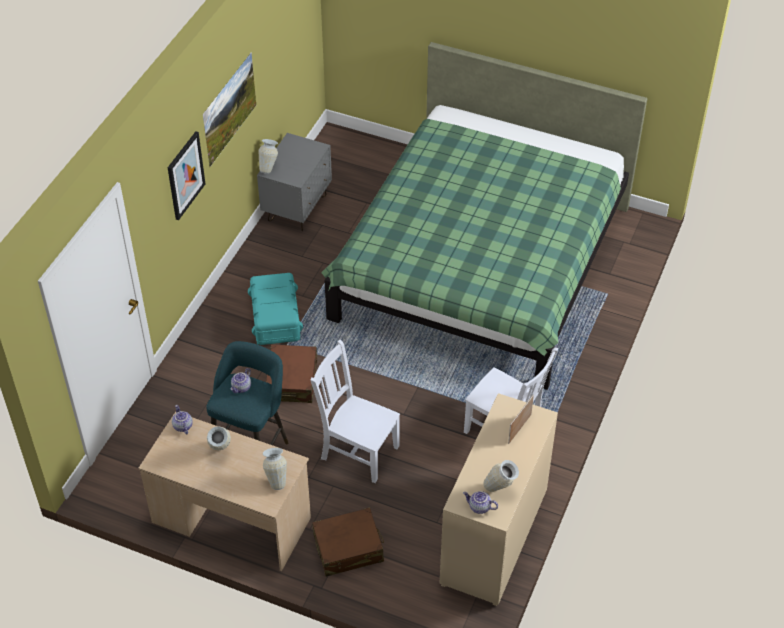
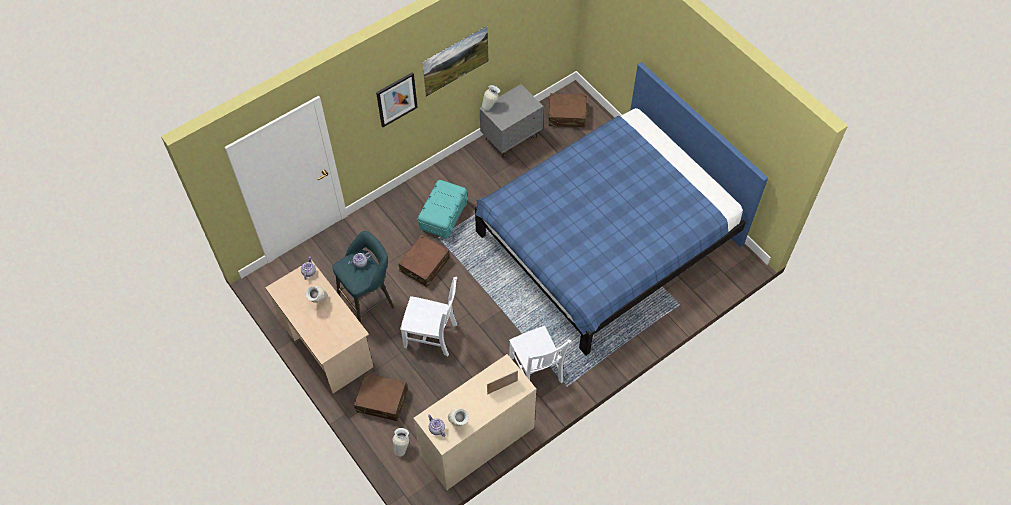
camera: 30 degrees right, 10 degrees up
(276, 479) = (339, 338): vase -> vase (402, 447)
(344, 160) = (567, 115): none -> brown suitcase
(357, 451) = (432, 336): white chair -> white chair turned 135 degrees clockwise
(481, 262) = (607, 238): green bed -> blue bed

